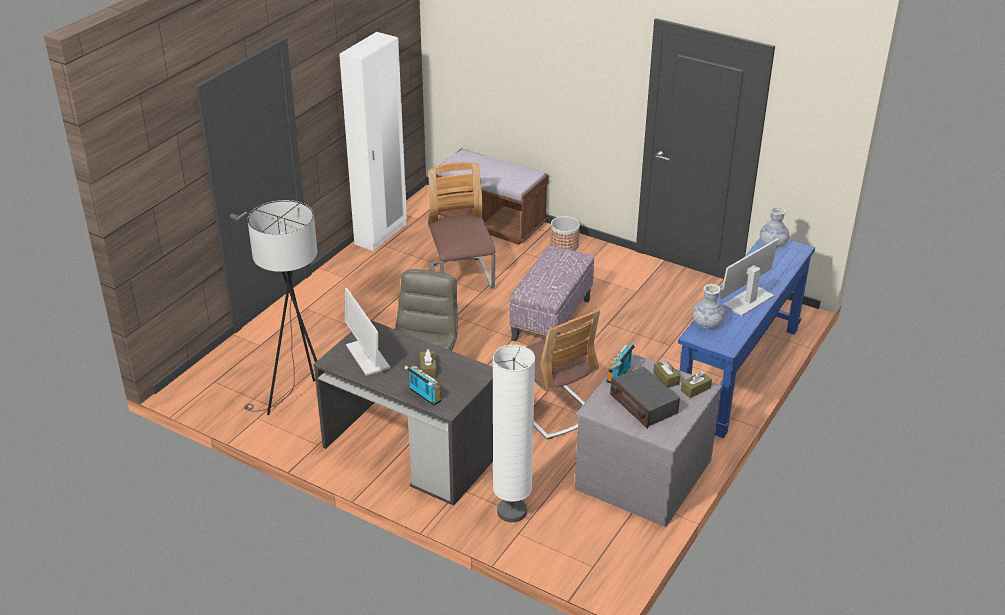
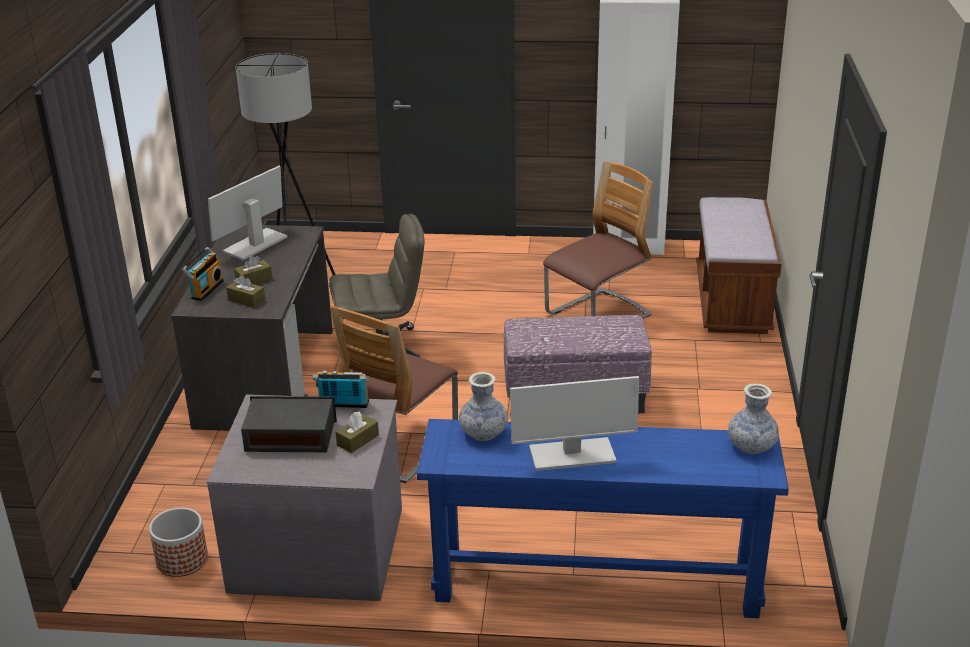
camera: 65 degrees right, 5 degrees down
(511, 511) = (199, 469): white floor lamp -> none
(564, 246) = (743, 363): planter -> planter (182, 560)
(643, 404) = (290, 436): radio -> radio turned 60 degrees clockwise
(695, 389) = (349, 468): brown tissue box -> brown tissue box (246, 299)
(748, 300) = (571, 455): monitor -> monitor turned 150 degrees clockwise

